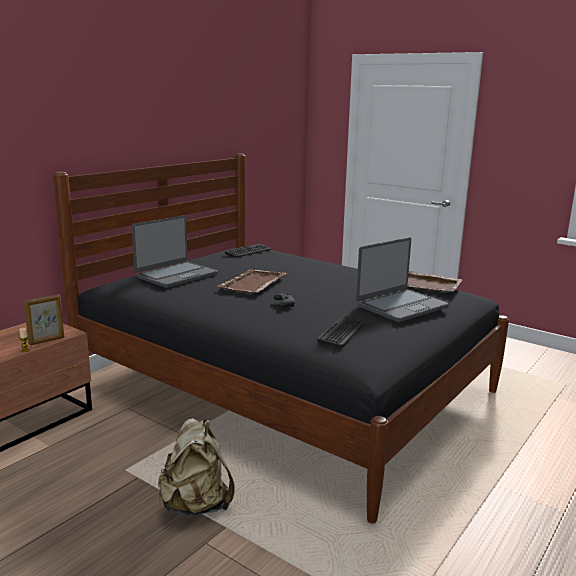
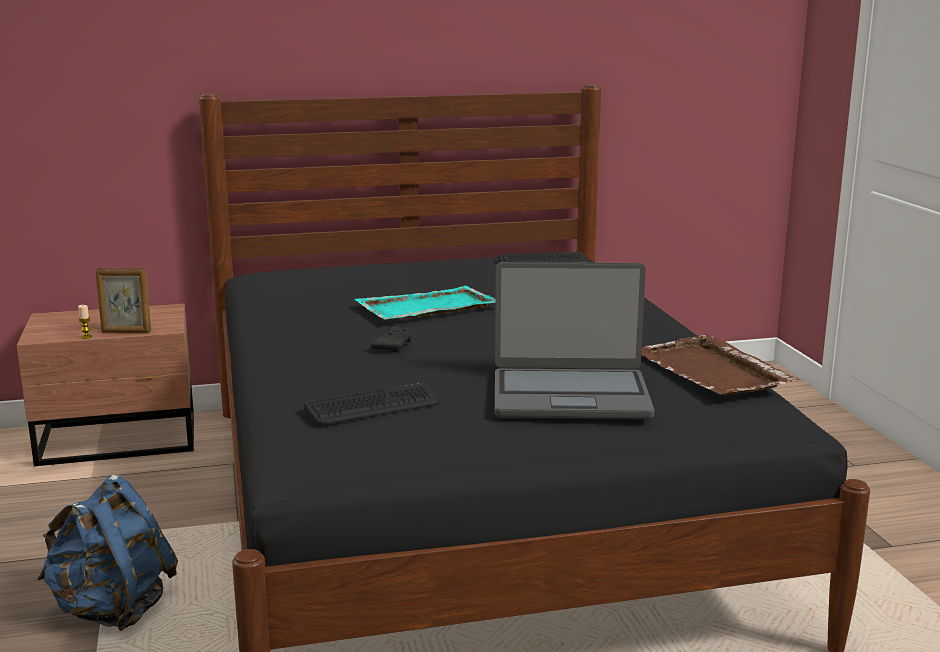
camera: 40 degrees right, 0 degrees up
(176, 275) = (355, 276): laptop -> none
(196, 504) = (112, 610): beige backpack -> blue backpack
(252, 283) = (426, 308): brown tray -> turquoise tray

